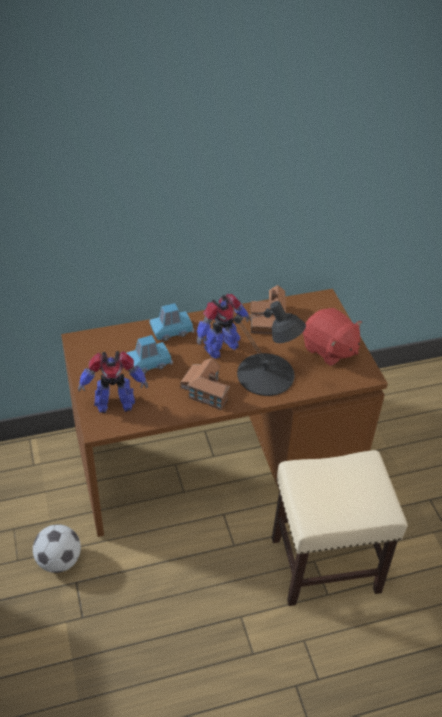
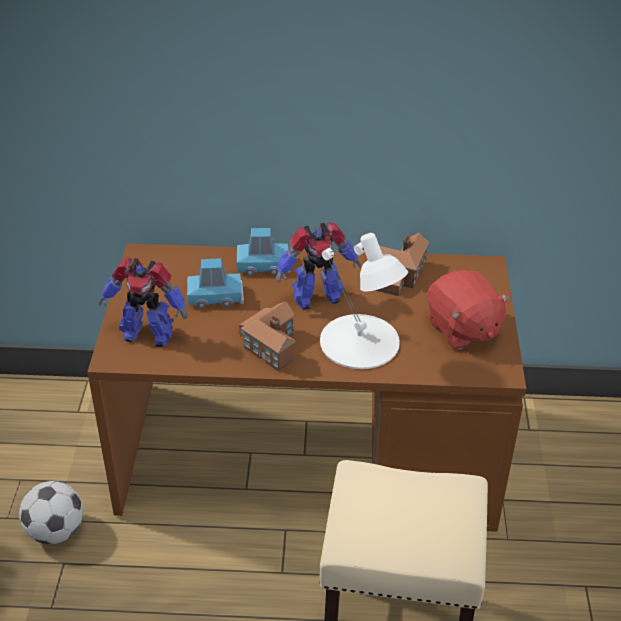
camera: 20 degrees right, 5 degrees down
(266, 375) = (360, 342): black table lamp -> white table lamp

